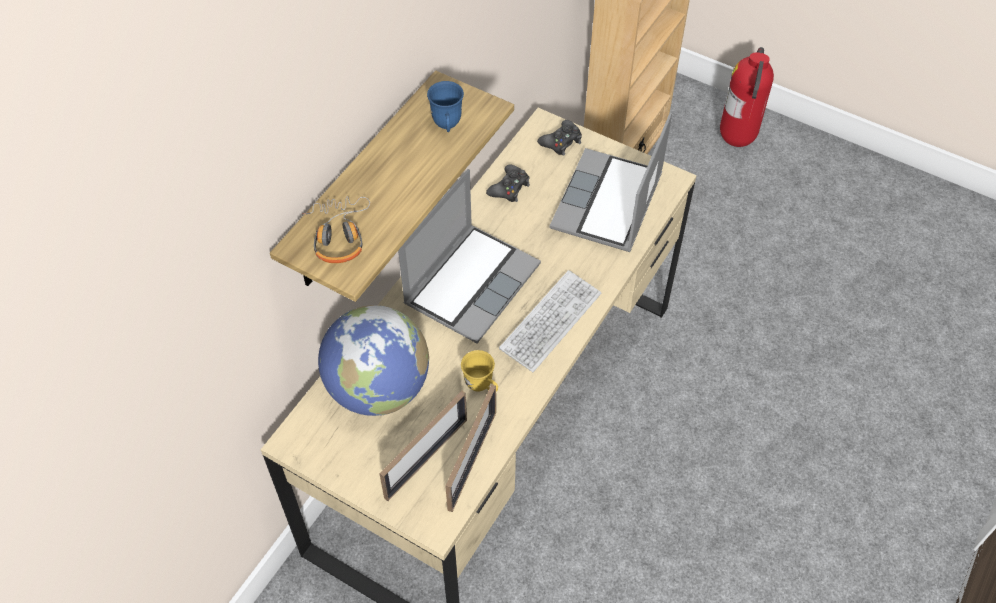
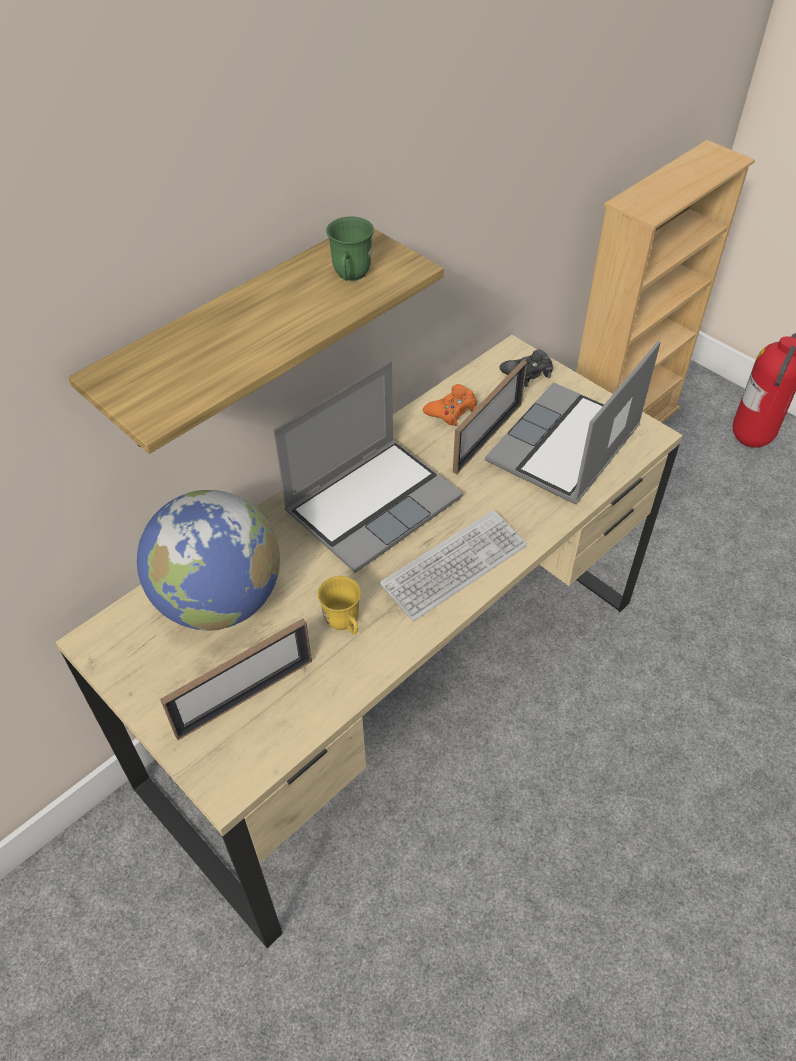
camera: 15 degrees right, 5 degrees down
(338, 235) = (161, 372): headphones -> none
(447, 125) = (350, 277): blue mug -> green mug
(472, 460) = (301, 713): picture frame -> picture frame (488, 437)
(509, 188) = (452, 410): black game controller -> orange game controller

